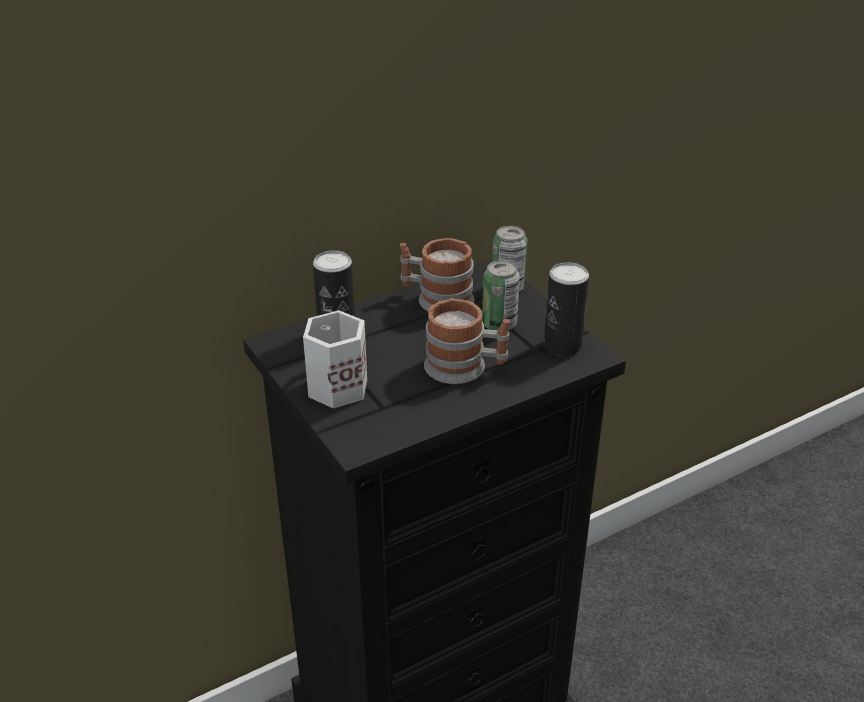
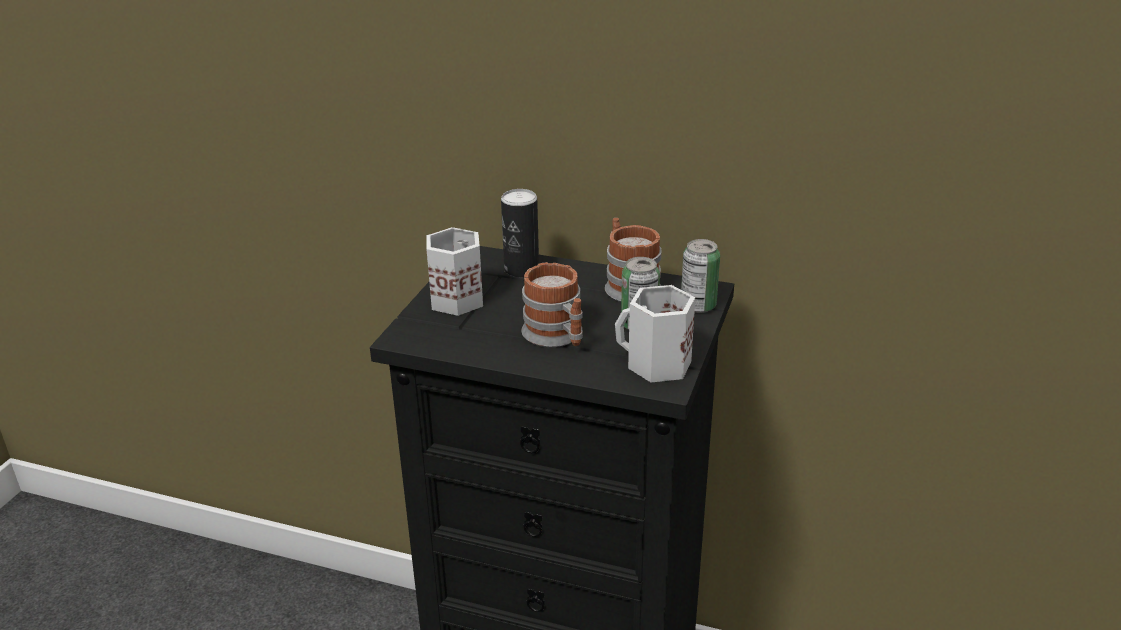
camera: 50 degrees right, 5 degrees down
(562, 346) = (656, 365): can -> white mug

